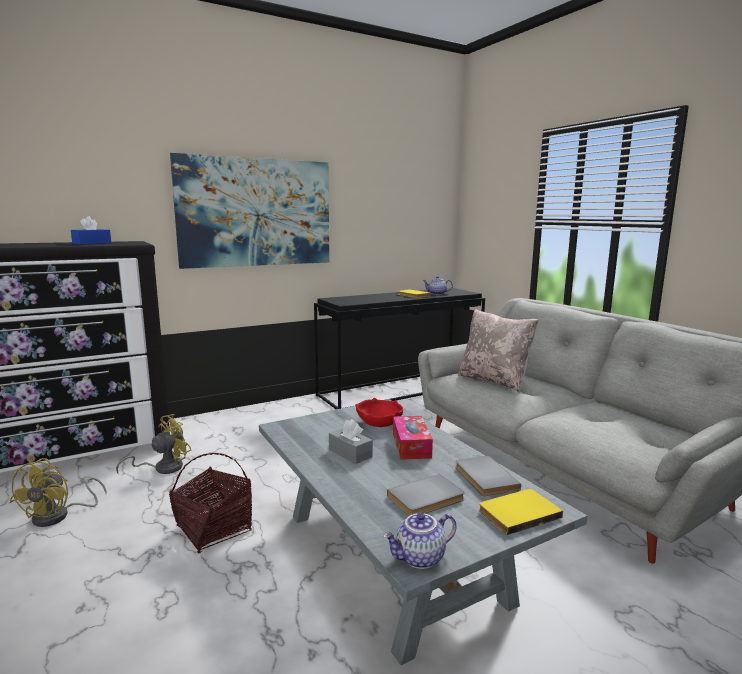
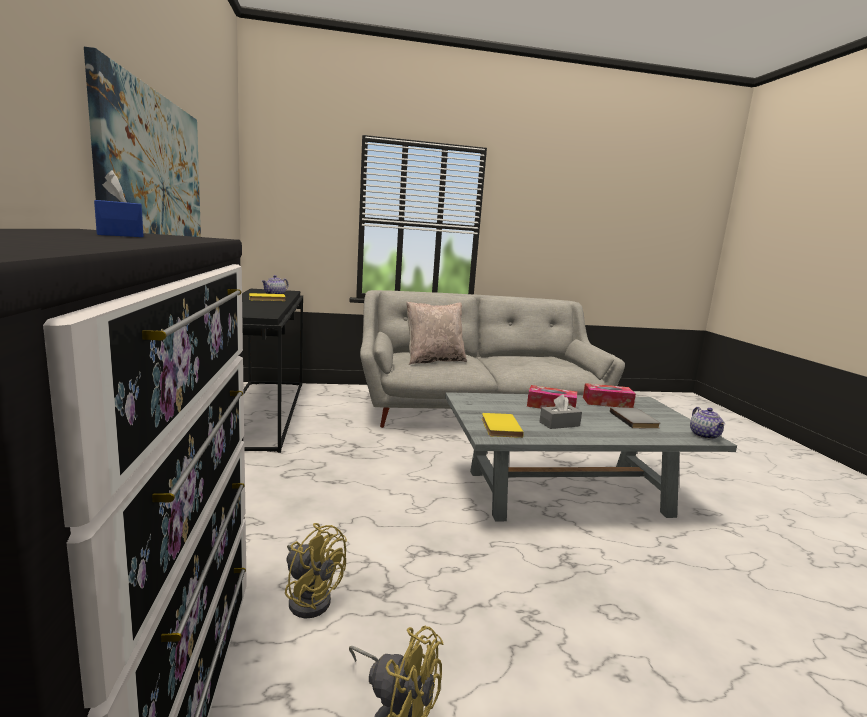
camera: 70 degrees left, 0 degrees up
(163, 468) = (310, 597): yellow fan -> yellow fan turned 150 degrees clockwise
(213, 529) = (497, 570): basket -> none
(379, 423) = (502, 405): red bowl -> none
(484, 478) = (607, 402): grey book -> tissue box
(517, 512) = (650, 407): yellow book -> yellow book (499, 427)

